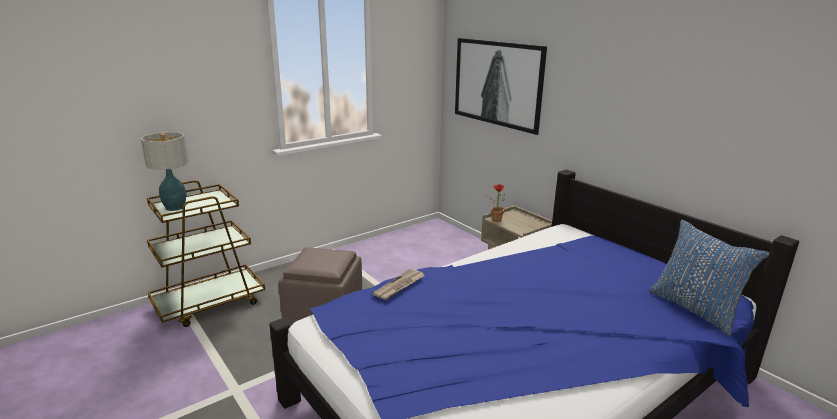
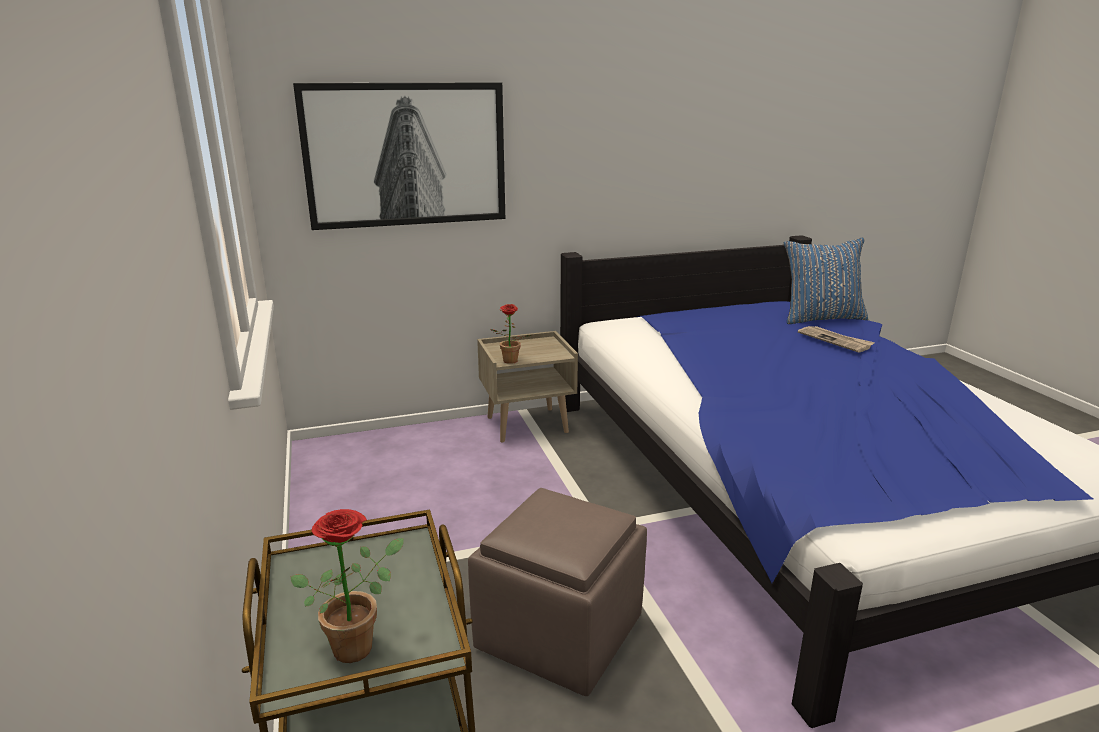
camera: 70 degrees left, 0 degrees up
(175, 207) = (359, 643): table lamp -> potted plant
(399, 286) = (759, 440): newspaper -> newspaper (835, 340)

